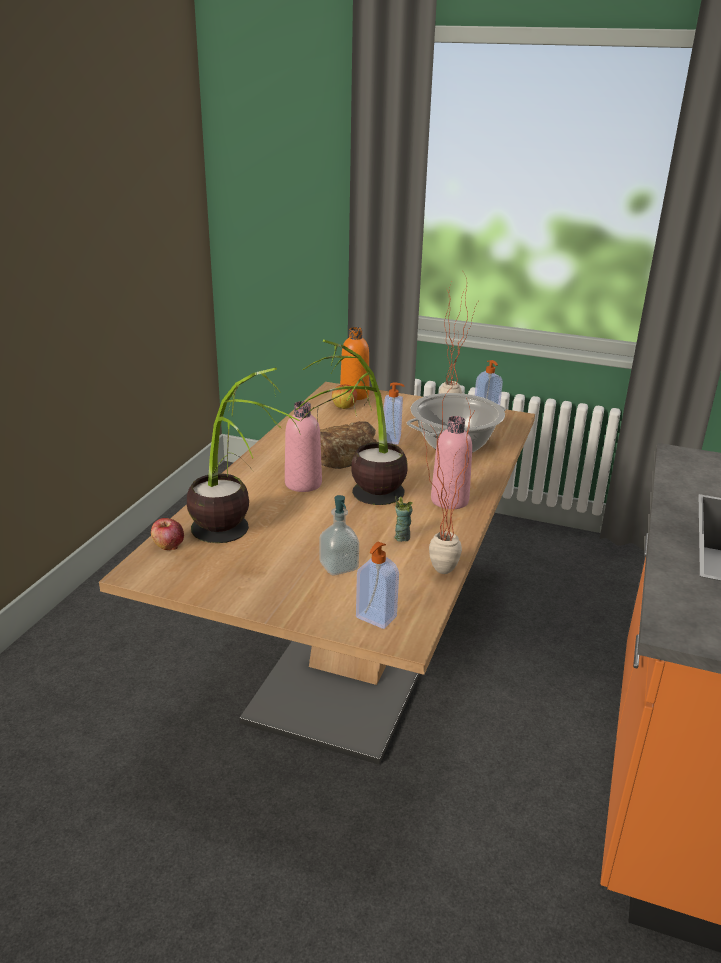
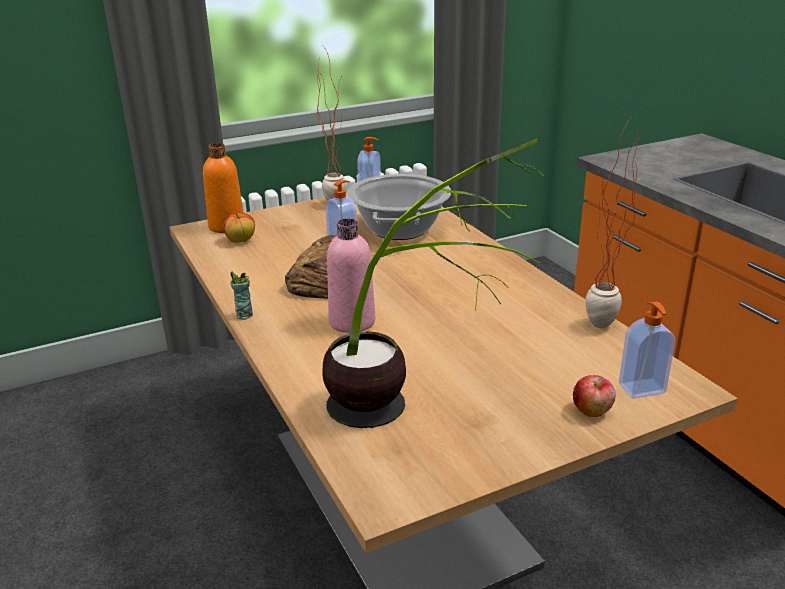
camera: 45 degrees left, 0 degrees up
(168, 545) = (355, 453): apple -> apple (592, 410)
(338, 566) = (532, 370): soap dispenser -> none
(360, 505) = (437, 312): potted plant -> none
(402, 537) = (522, 318): cup -> cup (244, 315)
(449, 500) = (490, 272): pink bottle -> none

